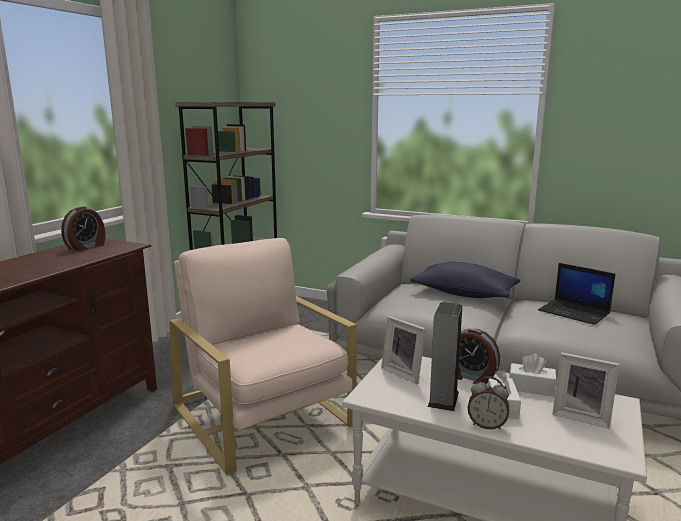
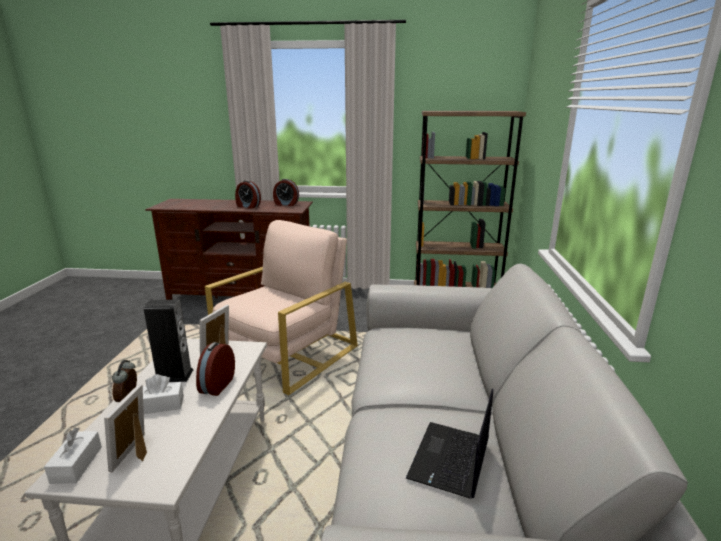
camera: 70 degrees right, 5 degrees up
(52, 263) = (248, 206): none -> alarm clock
(464, 294) = (451, 366): blue pillow -> none
(531, 387) = (196, 421): white tissue box -> white tissue box (76, 464)

